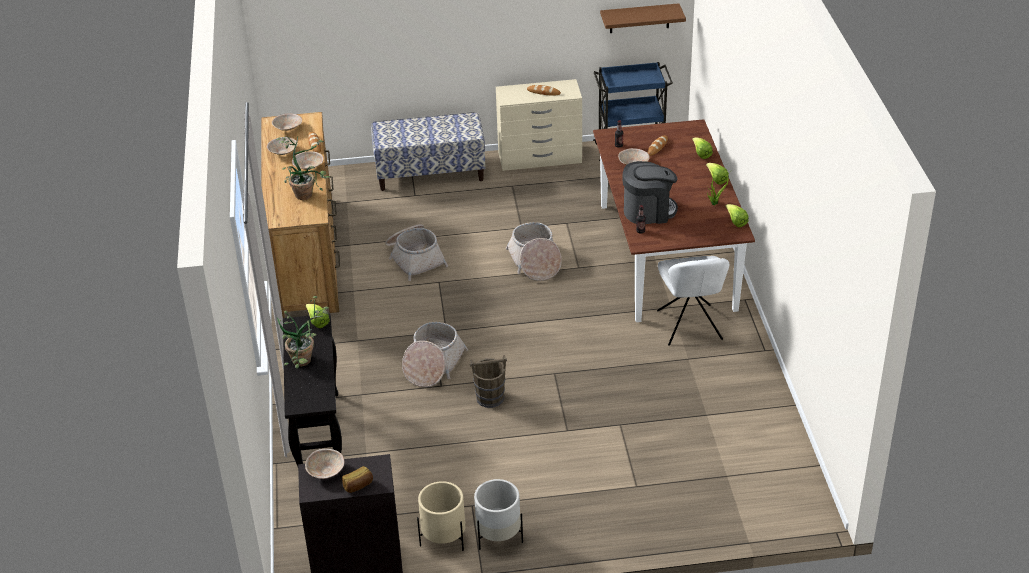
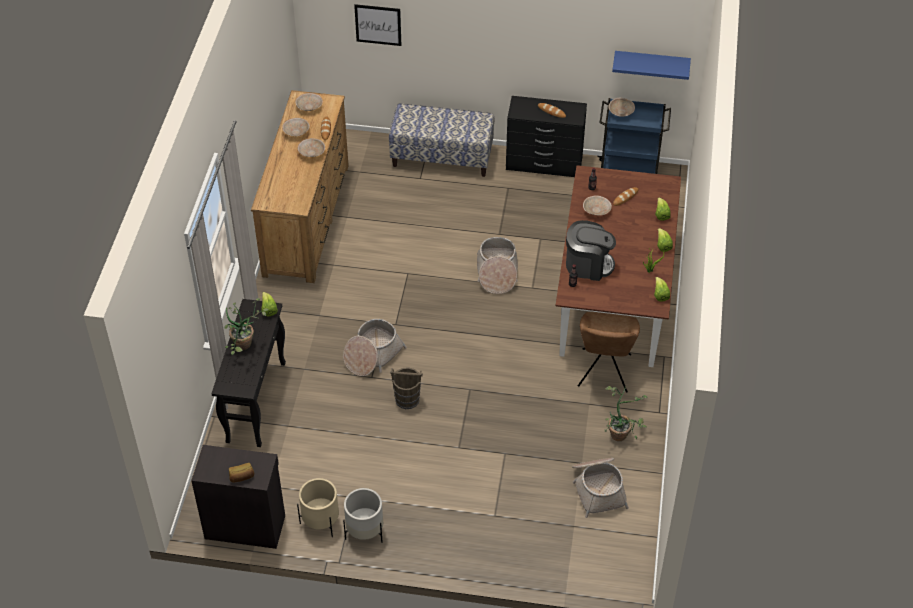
camera: 15 degrees right, 10 degrees up
(306, 192) = (300, 179): potted plant -> potted plant (621, 432)
(325, 471) = (221, 457): beige bowl -> beige bowl (621, 112)
(342, 30) = (378, 24): none -> picture
(415, 258) = (396, 244): basket -> basket (598, 488)
(540, 158) = (544, 164): beige dresser -> black dresser
(639, 18) = (651, 63): brown shelf -> blue shelf
(690, 327) = (604, 372): white chair -> brown chair

